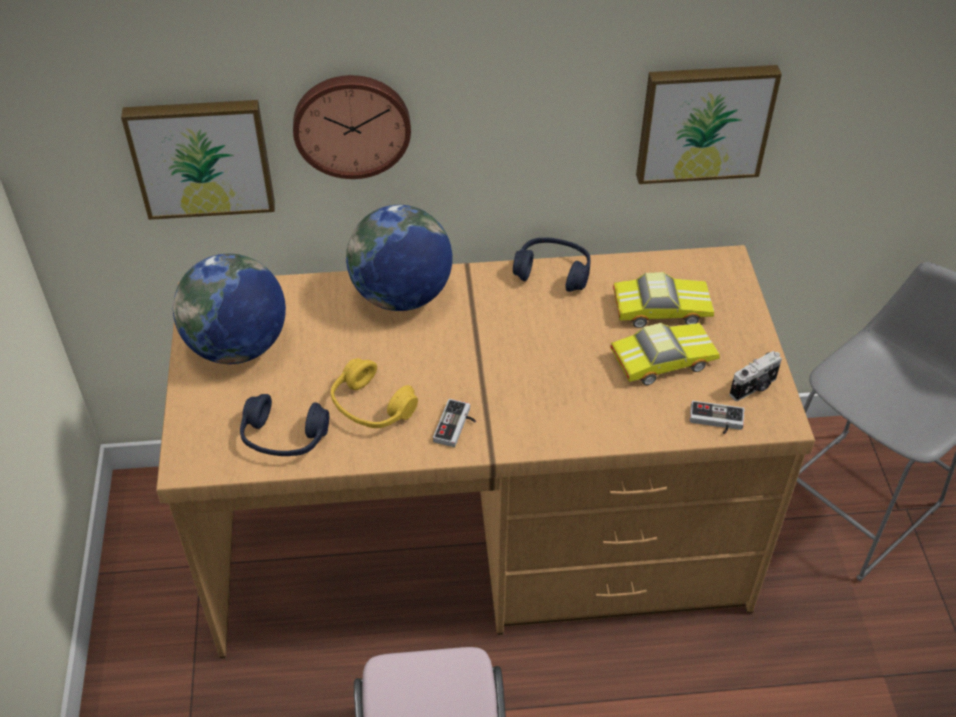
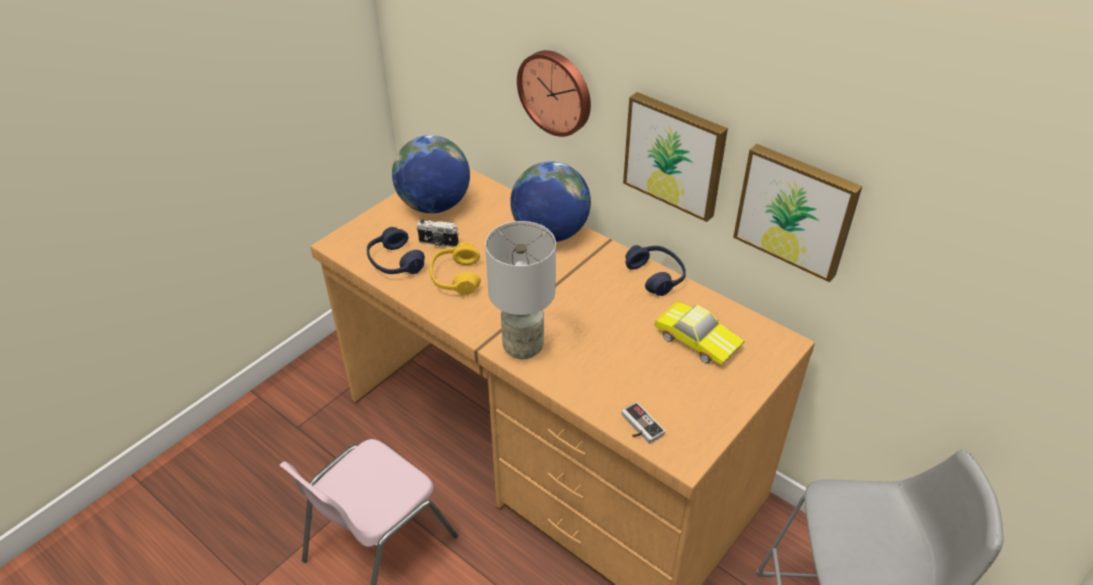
camera: 45 degrees right, 5 degrees down
(202, 156) = (474, 75): picture -> picture (675, 154)
(457, 426) = (484, 318): game controller -> none
(531, 428) = (523, 348): none -> grey table lamp
(661, 358) = (655, 367): toy car -> none
(754, 387) = (694, 427): camera -> camera (438, 243)

